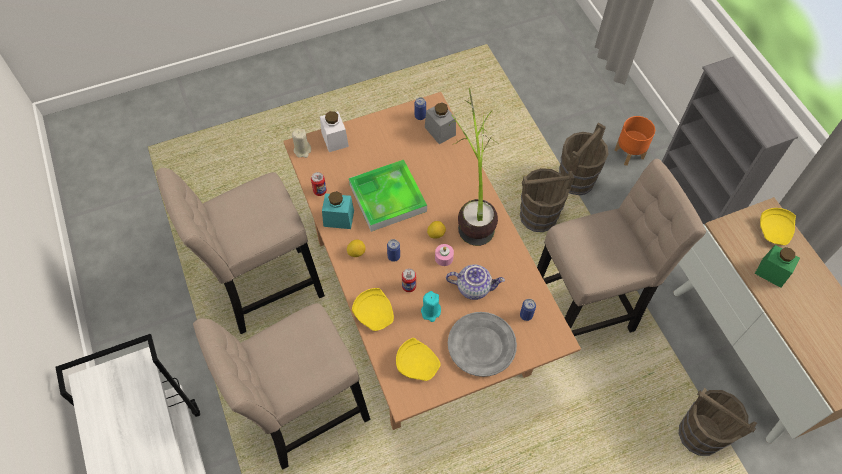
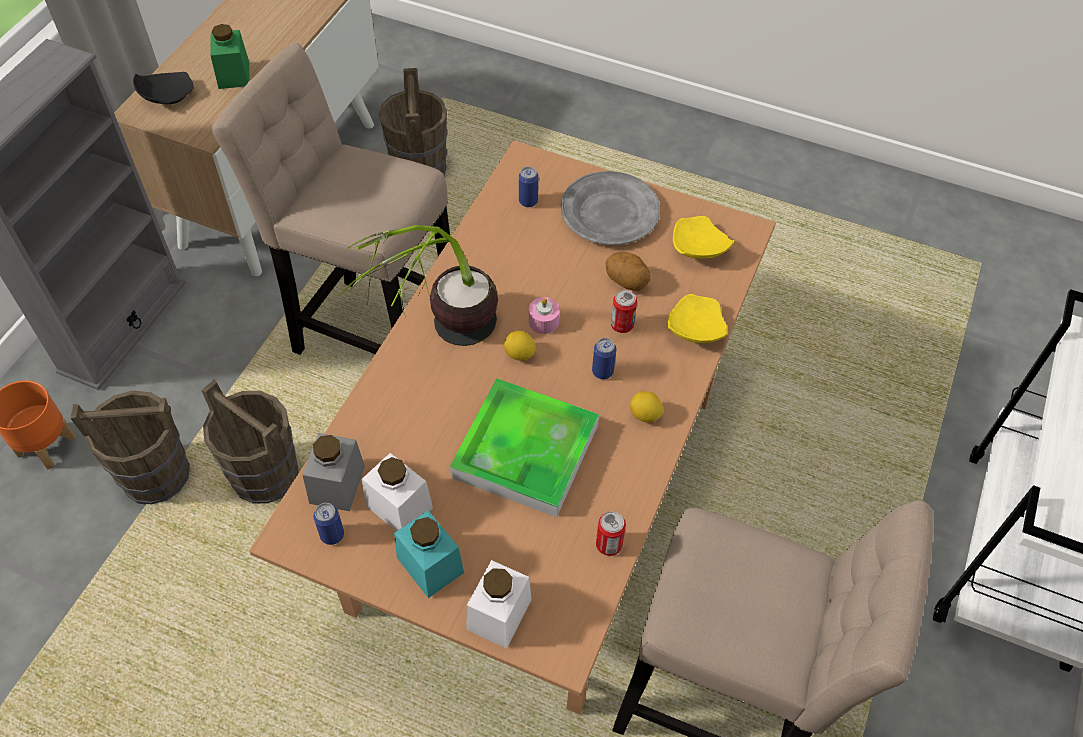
camera: 135 degrees left, 5 degrees down
(302, 150) = (568, 641): beige candle -> none
(304, 416) = (798, 498): beige stool -> none
(338, 218) = (622, 480): turquoise jar -> turquoise jar (430, 565)
(409, 142) = (399, 507): none -> white jar
(430, 312) = (627, 281): turquoise candle -> potato
(474, 287) = (548, 266): teapot -> none
(775, 231) = (166, 96): yellow plate -> black plate

